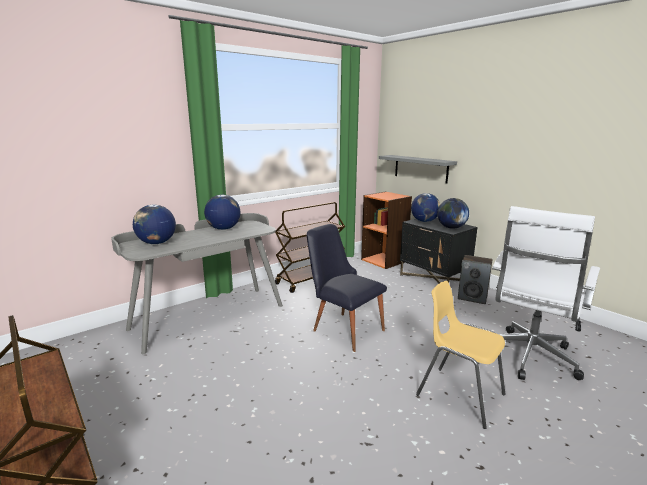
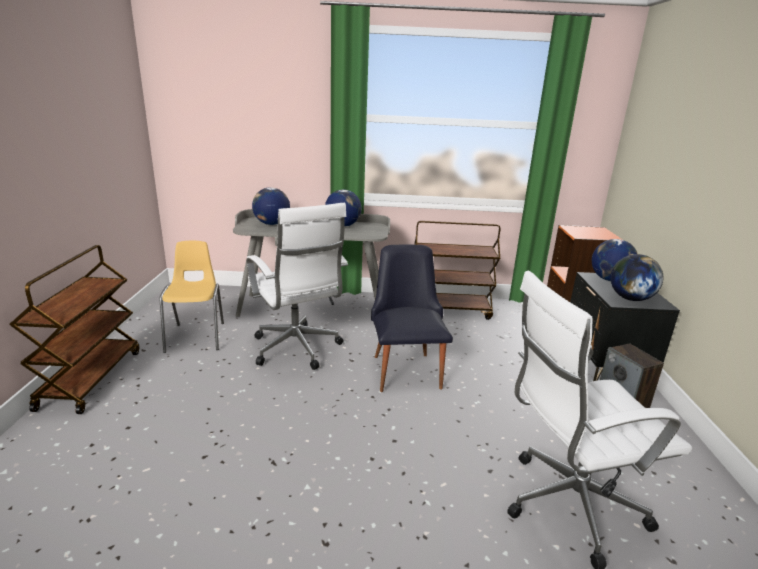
camera: 40 degrees right, 5 degrees up
(248, 354) = (297, 350): none -> white office chair
(420, 168) = (645, 202): grey shelf -> none
(459, 394) = (413, 483): yellow chair -> yellow chair (197, 336)

